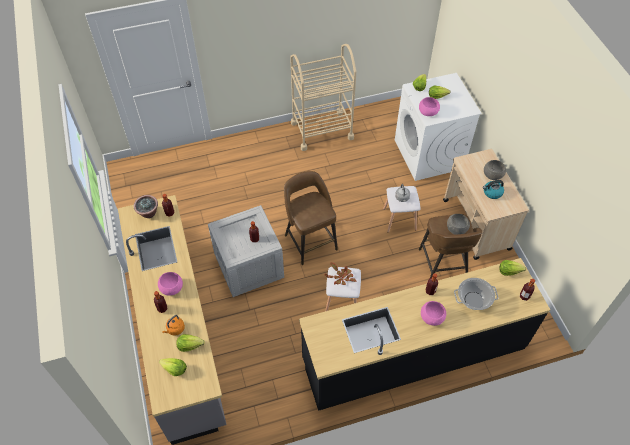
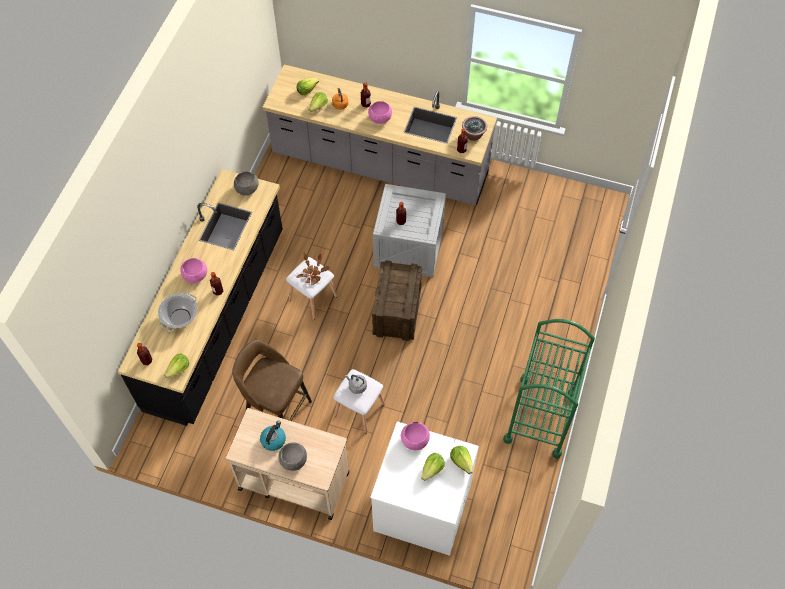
camera: 125 degrees right, 5 degrees up
(310, 241) = (397, 312): brown stool -> crate
(322, 130) = (540, 416): beige cart -> green cart
(456, 229) = (269, 384): grey bowl -> grey bowl (247, 188)

